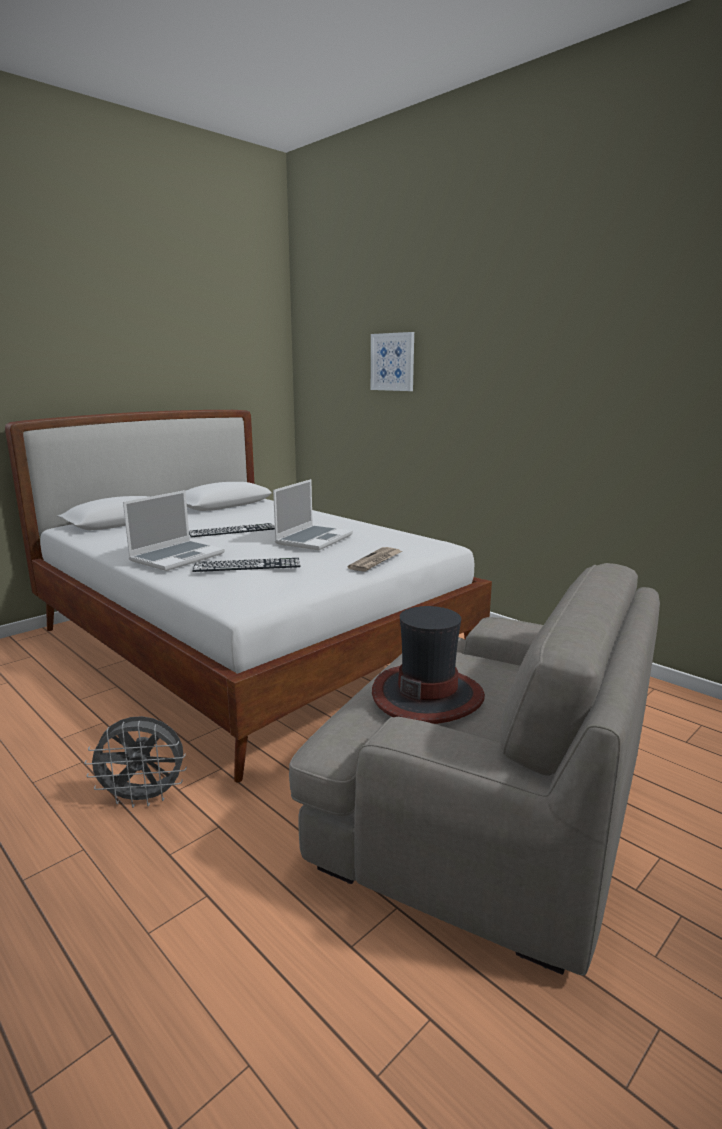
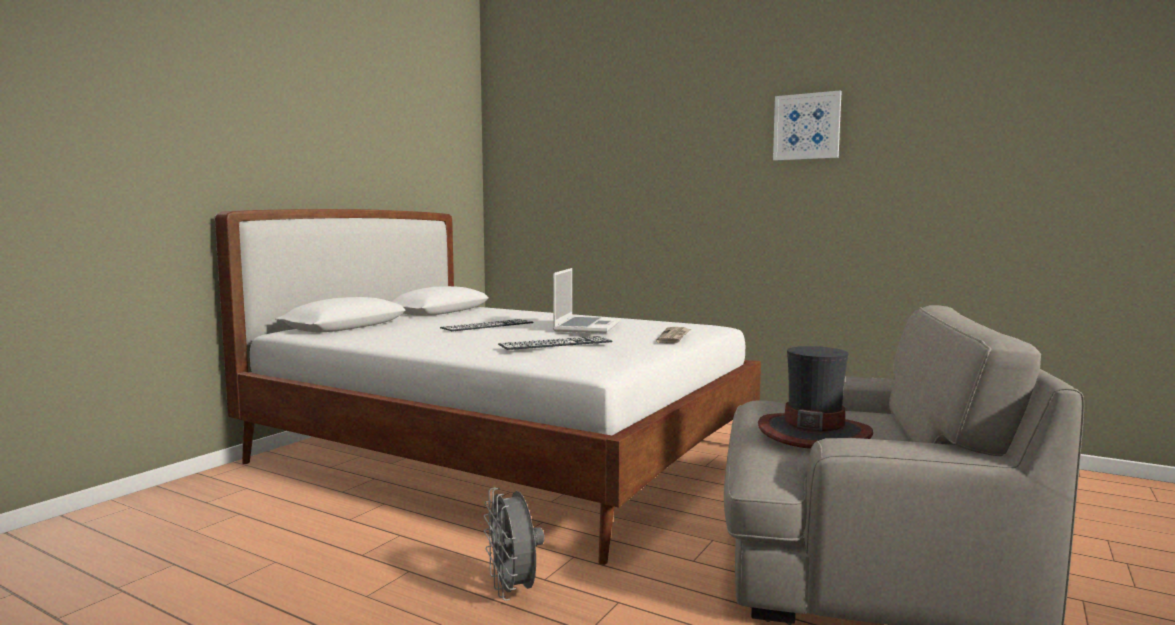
camera: 15 degrees left, 10 degrees down
(144, 798) = (513, 591): grey fan -> grey fan turned 90 degrees clockwise
(177, 557) = (466, 343): laptop -> none
(393, 362) = (610, 163): picture -> picture (806, 126)

